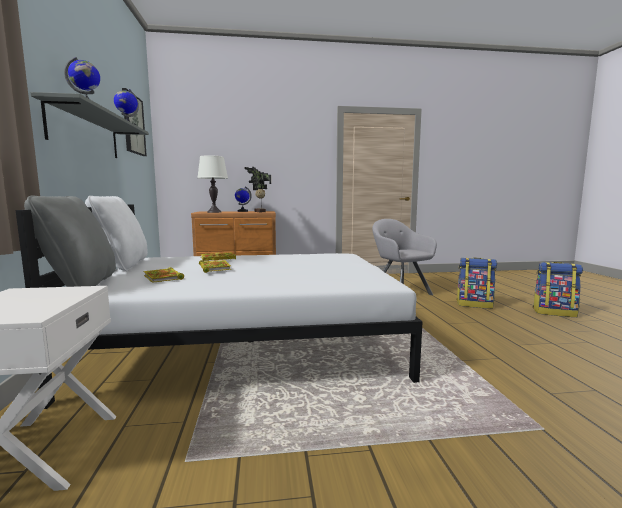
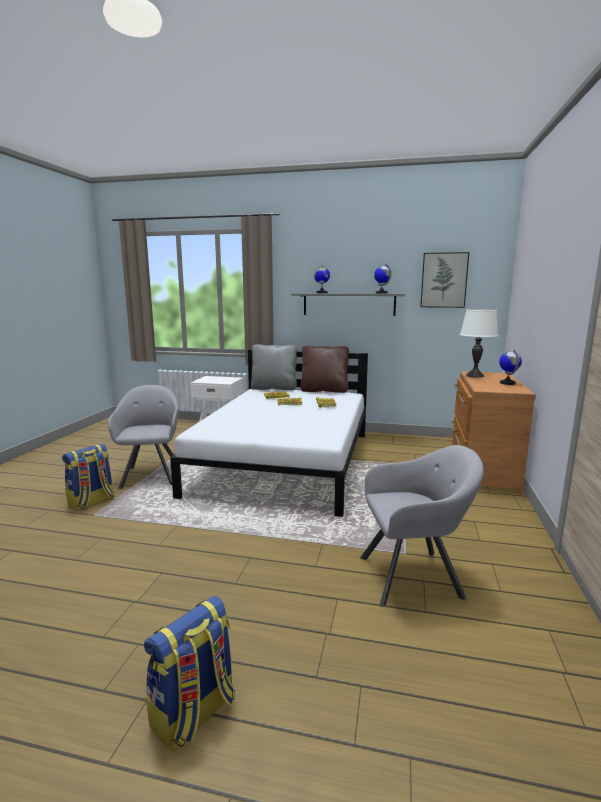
camera: 110 degrees right, 5 degrees up
(122, 265) = (324, 390): white pillow -> brown pillow
(259, 212) = (485, 387): potted plant -> none
(371, 441) = (151, 474): none -> grey armchair
(474, 304) = (302, 626): backpack -> backpack (91, 502)

